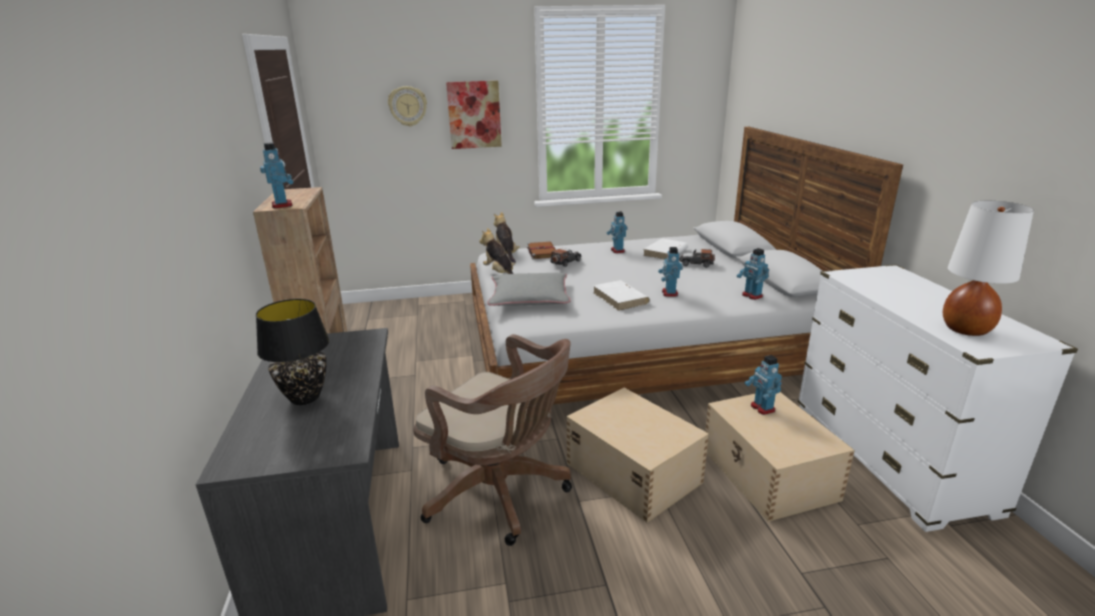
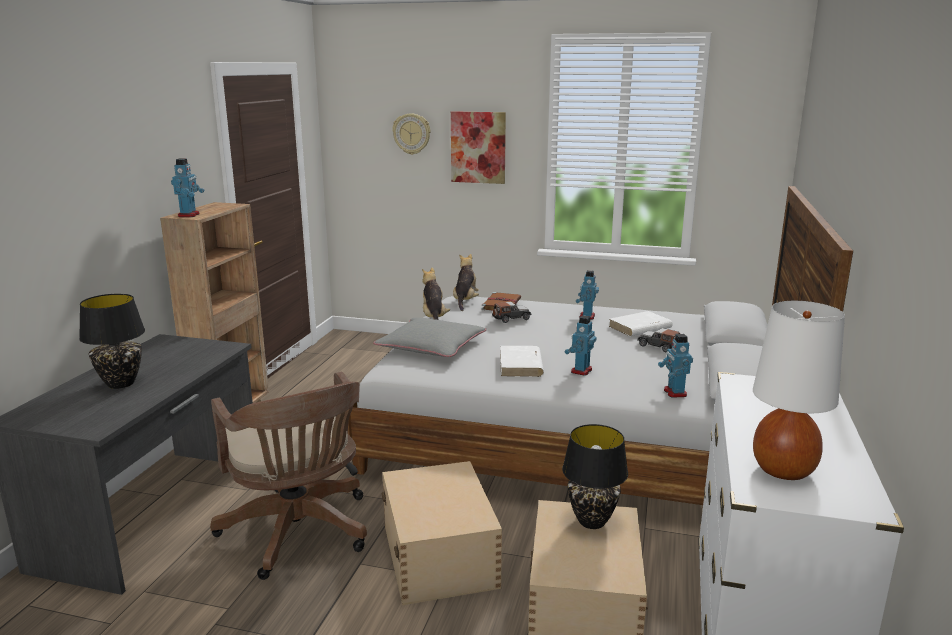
camera: 25 degrees right, 5 degrees down
(762, 408) = (592, 522): toy robot -> black table lamp

